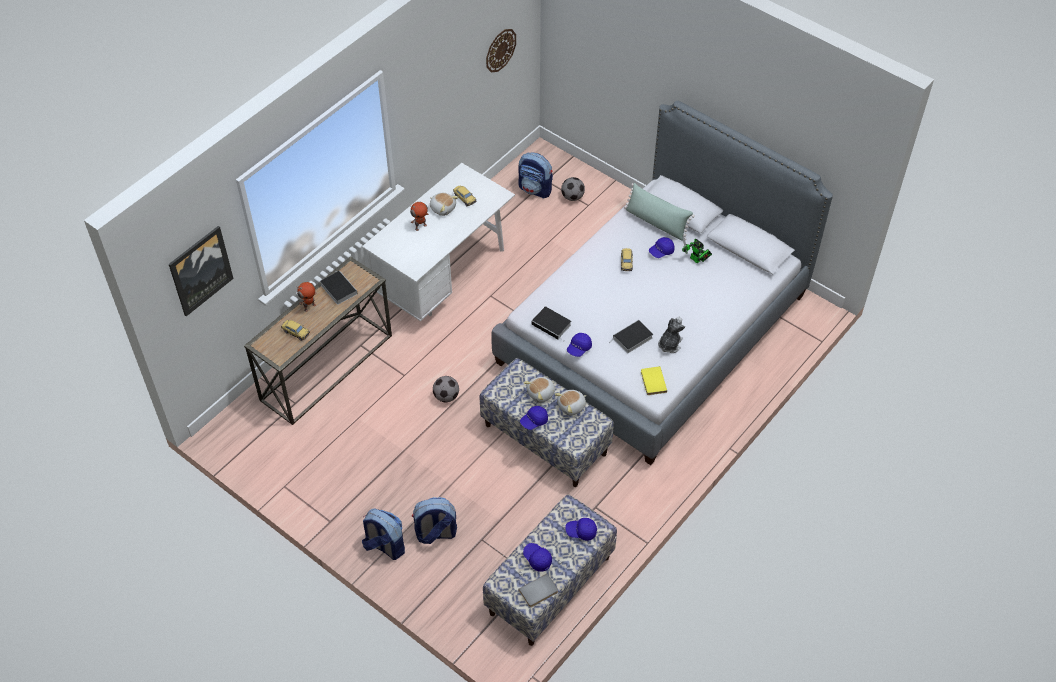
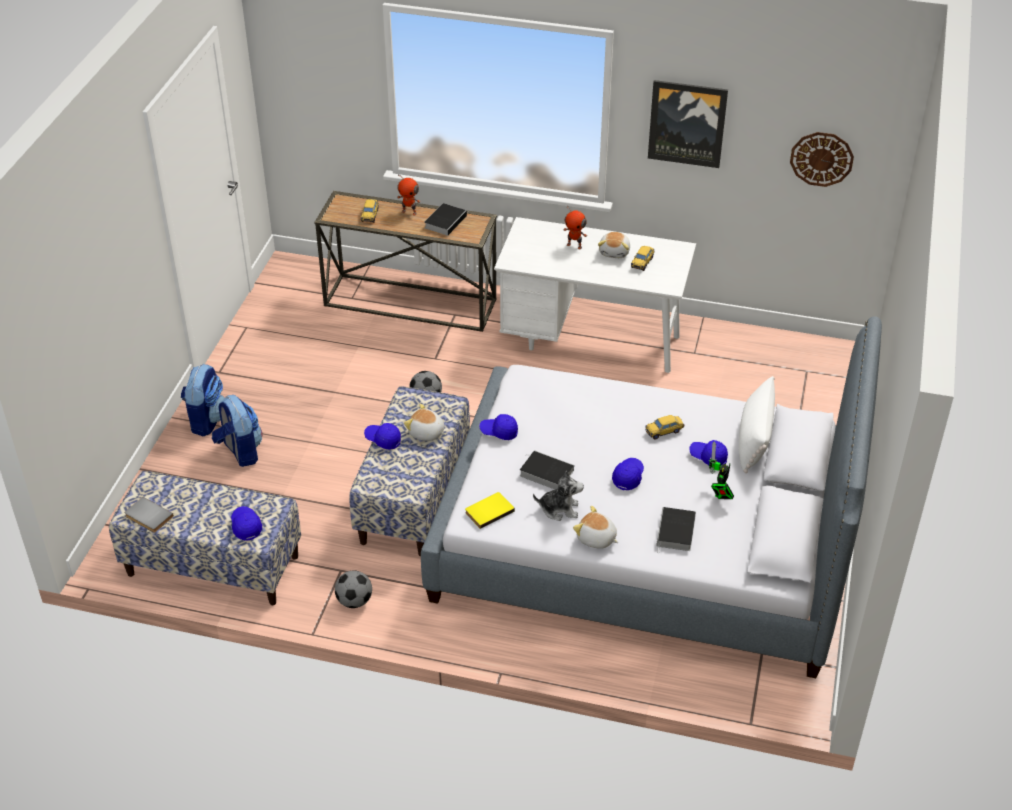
camera: 65 degrees right, 10 degrees down
(200, 270) = (317, 69): picture -> picture (687, 123)
(535, 189) = (784, 367): backpack -> none
(537, 559) = (192, 502): blue cap -> blue cap (628, 477)
(552, 325) = (519, 399): book -> book (676, 533)
(572, 197) = (800, 401): football -> football (354, 601)
(572, 406) = (422, 464): plush toy -> plush toy (596, 539)
(656, 222) = (754, 438): green pillow -> white pillow

